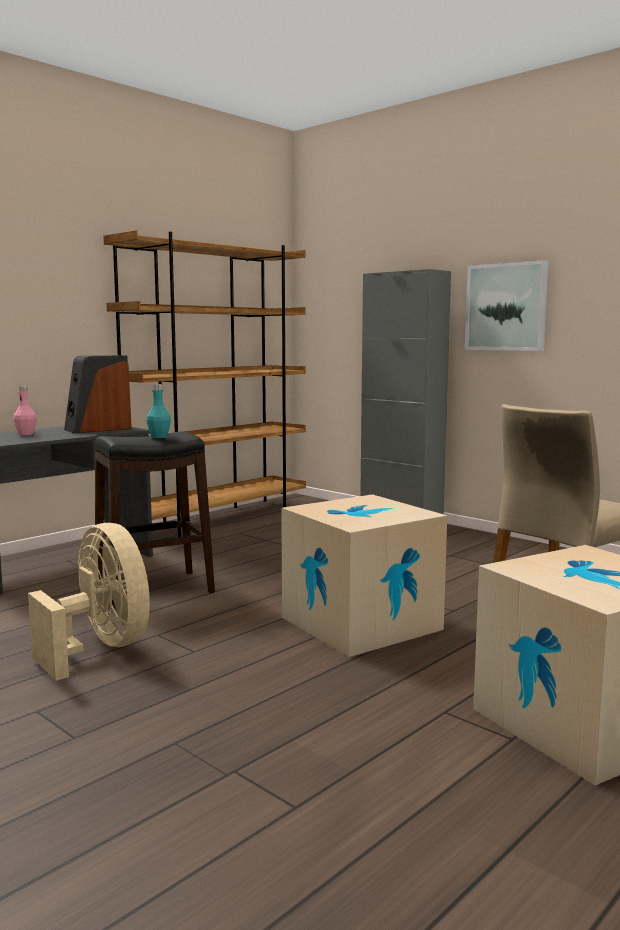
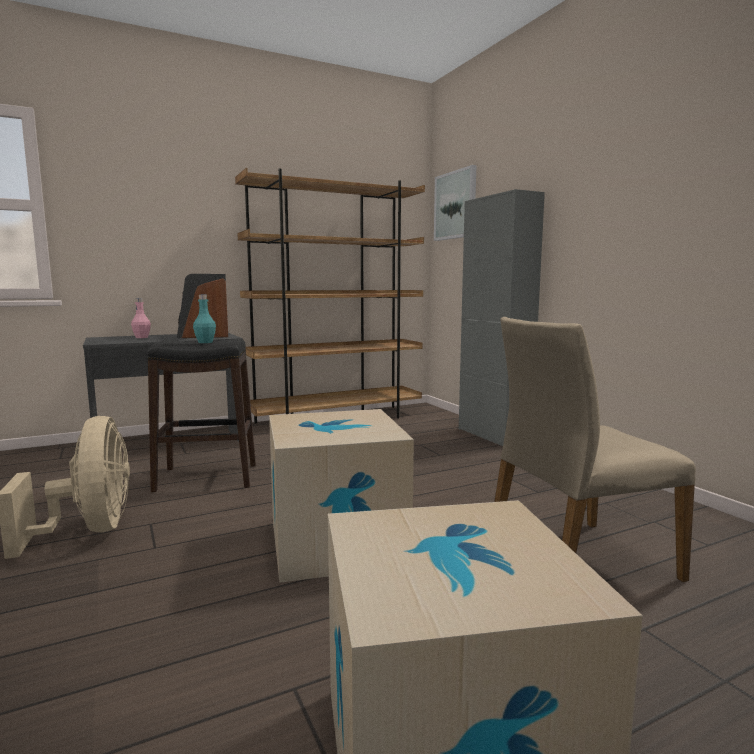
camera: 20 degrees right, 0 degrees up
(506, 307) = (594, 224): picture -> picture (455, 205)

